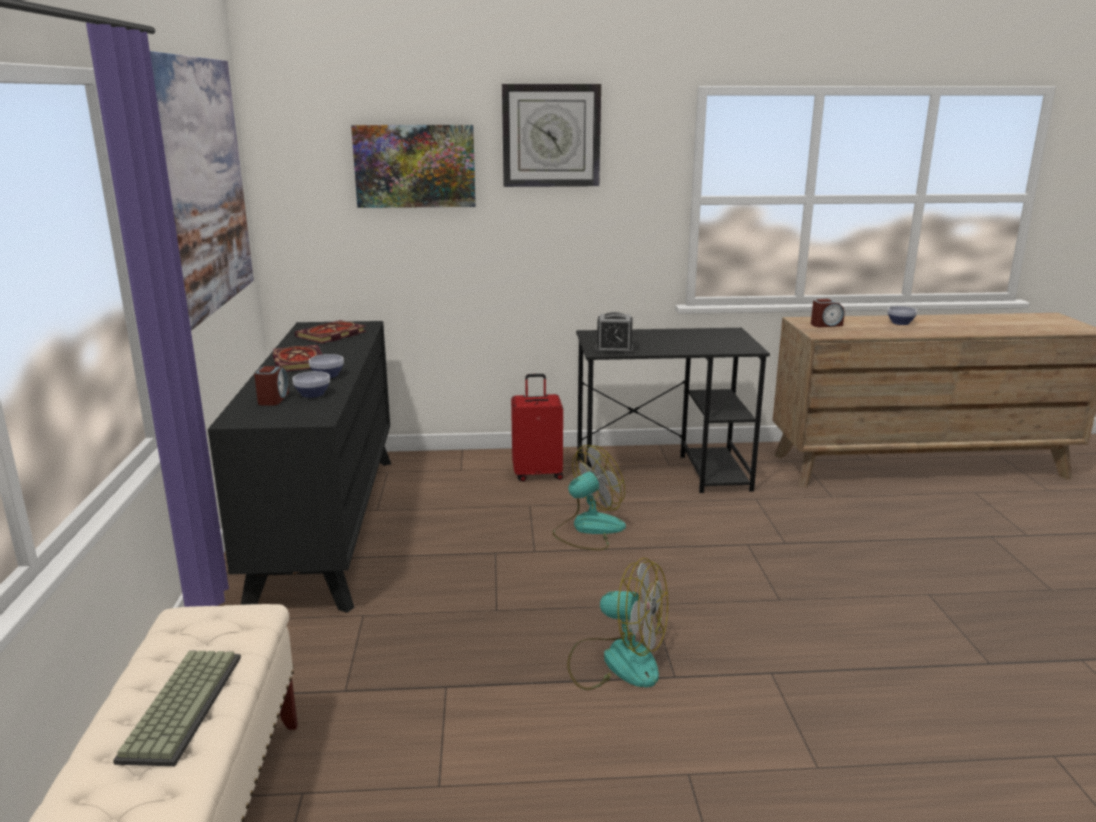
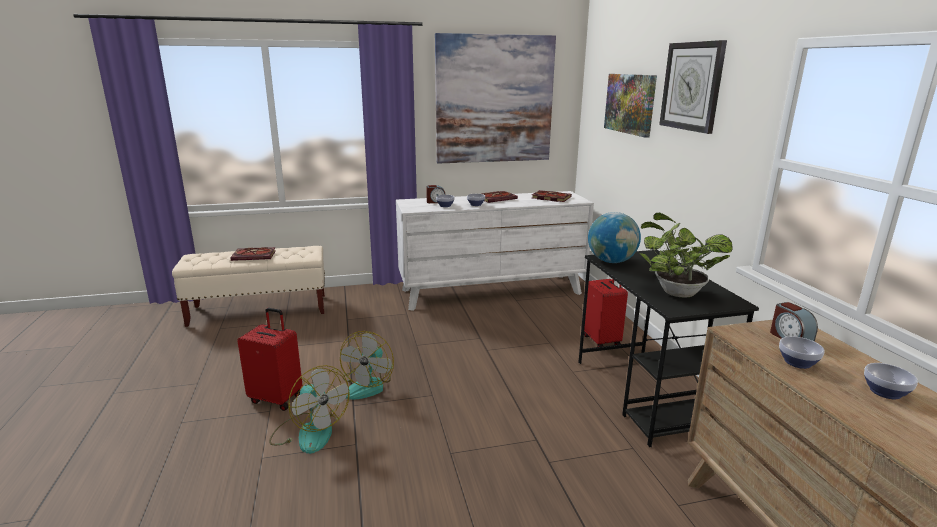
camera: 80 degrees right, 0 degrees up
(180, 705) = (255, 255): keyboard -> book
(327, 525) = (492, 291): black dresser -> white dresser
(588, 529) = (525, 366): fan -> fan (309, 432)
(614, 349) = (611, 261): alarm clock -> globe
(648, 768) = (277, 398): none -> red suitcase
(708, 342) = (675, 292): none -> potted plant
(869, 330) = (798, 363): none -> bowl

